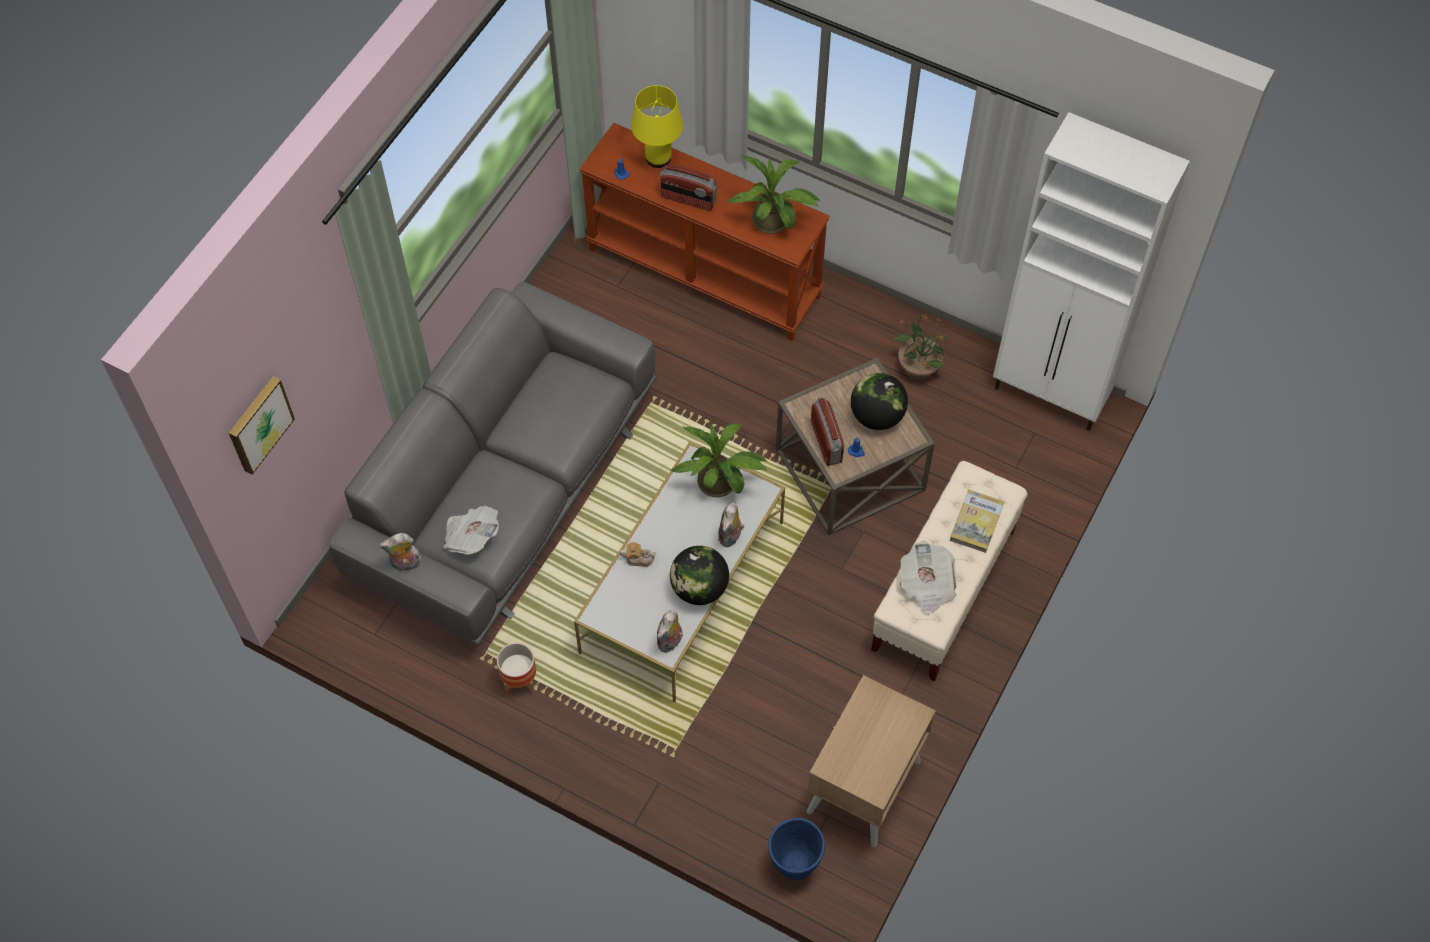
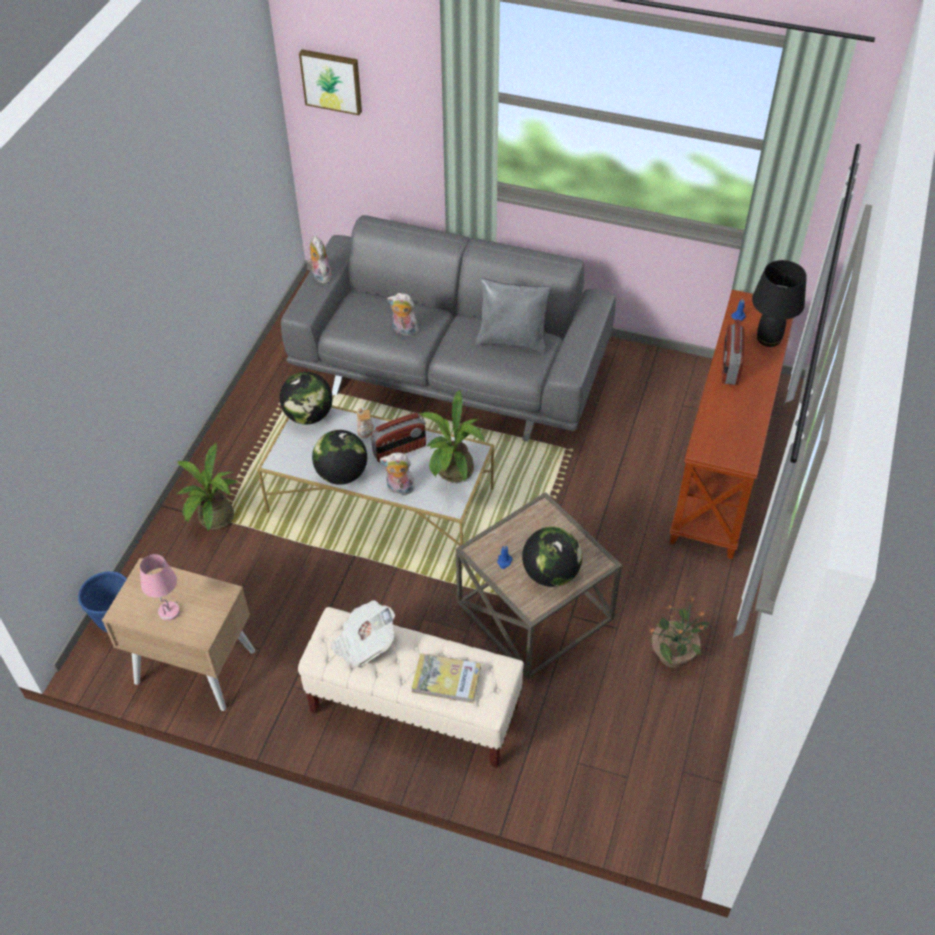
camera: 80 degrees right, 10 degrees down
(471, 536) = (361, 316): newspaper -> none
(519, 680) = (276, 409): planter -> none
(555, 392) = (513, 340): none -> grey pillow
(605, 613) = (308, 415): none -> globe
(658, 158) = (768, 338): yellow table lamp -> black table lamp
(670, 642) = (285, 463): plush toy -> plush toy (403, 330)
(774, 224) = (727, 432): potted plant -> potted plant (213, 520)
(826, 442) = (508, 535): radio -> radio (399, 450)
(884, 744) = (169, 612): none -> pink table lamp
(1051, 394) = (683, 790): white cabinet -> none

